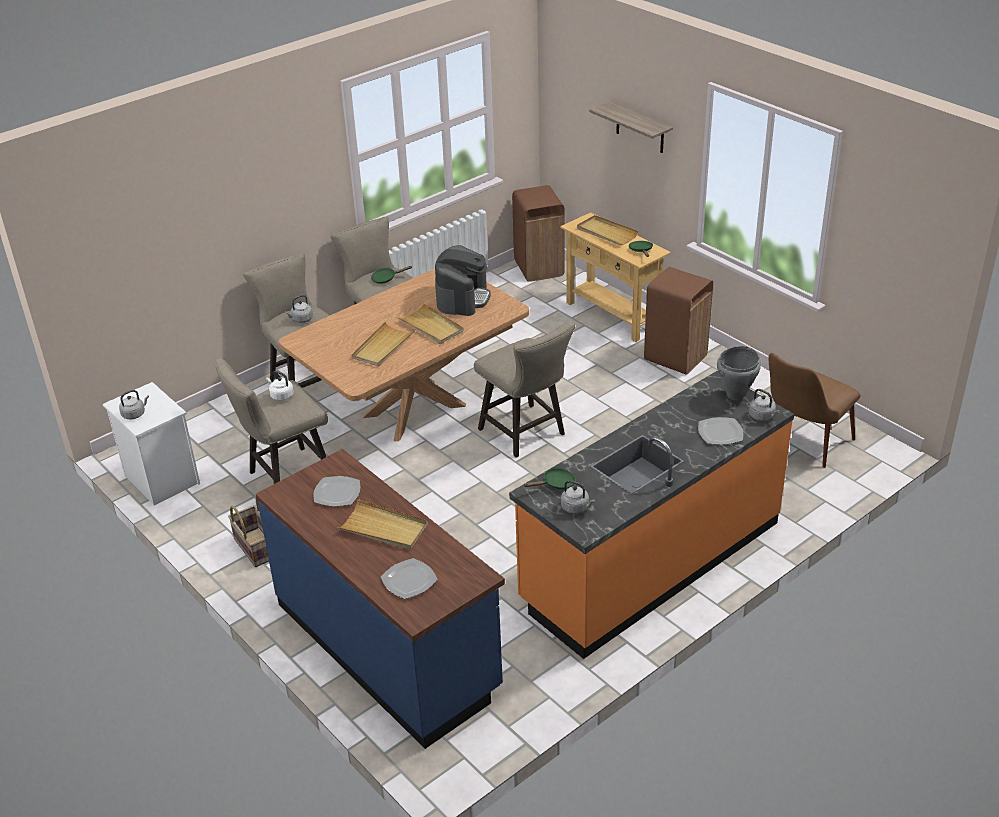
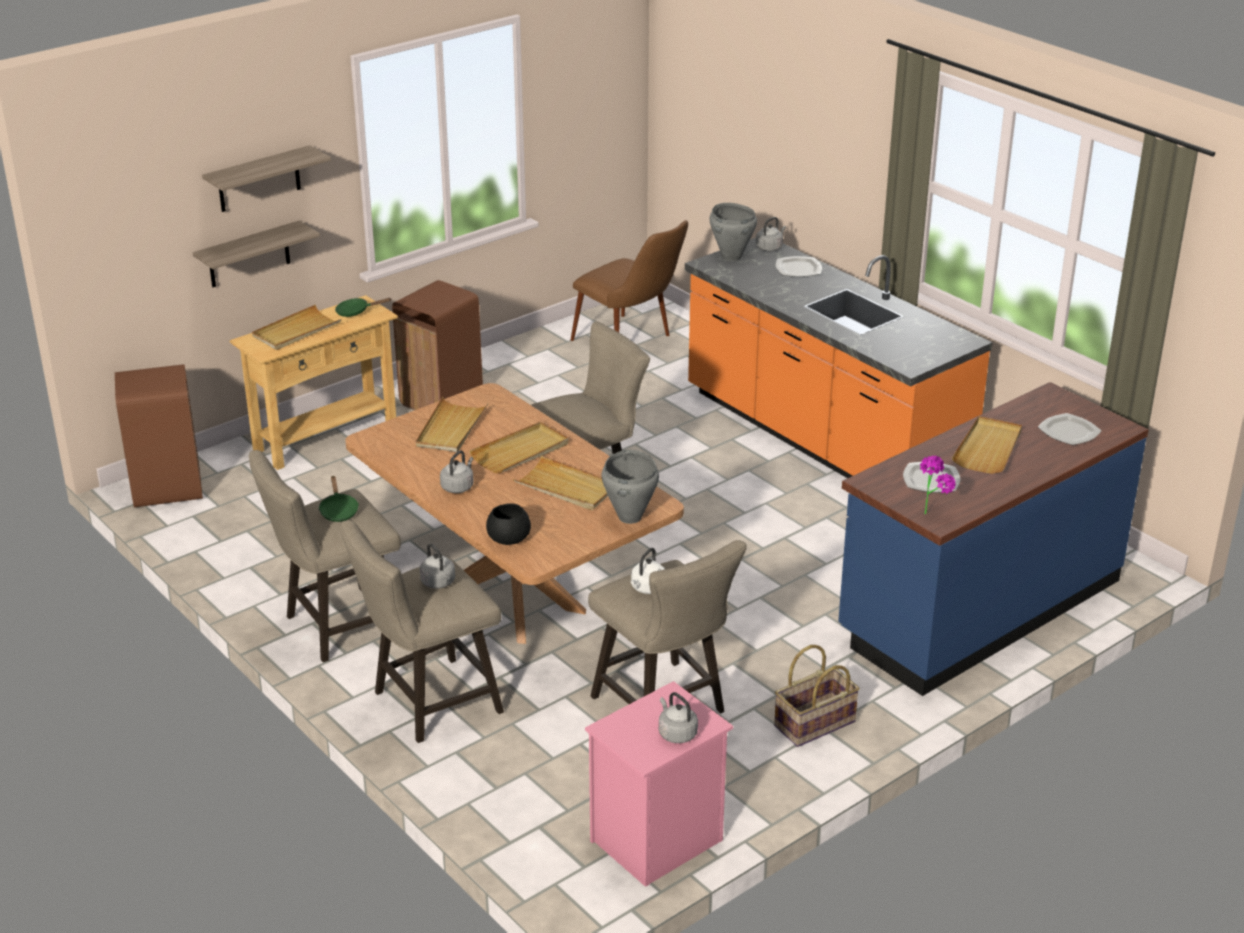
camera: 90 degrees left, 5 degrees down
(160, 479) = (657, 842): white nightstand -> pink nightstand
(291, 491) = (932, 512): none -> potted plant
(323, 329) = (508, 538): none -> black bowl
(342, 374) = (630, 517): none -> grey cooking pot
(462, 298) = (451, 428): coffee machine -> beige tray
(556, 484) = (894, 353): green frying pan -> none
(576, 508) = (931, 343): grey kettle -> grey kettle (458, 486)
(627, 173) = (249, 255): none -> shelf

